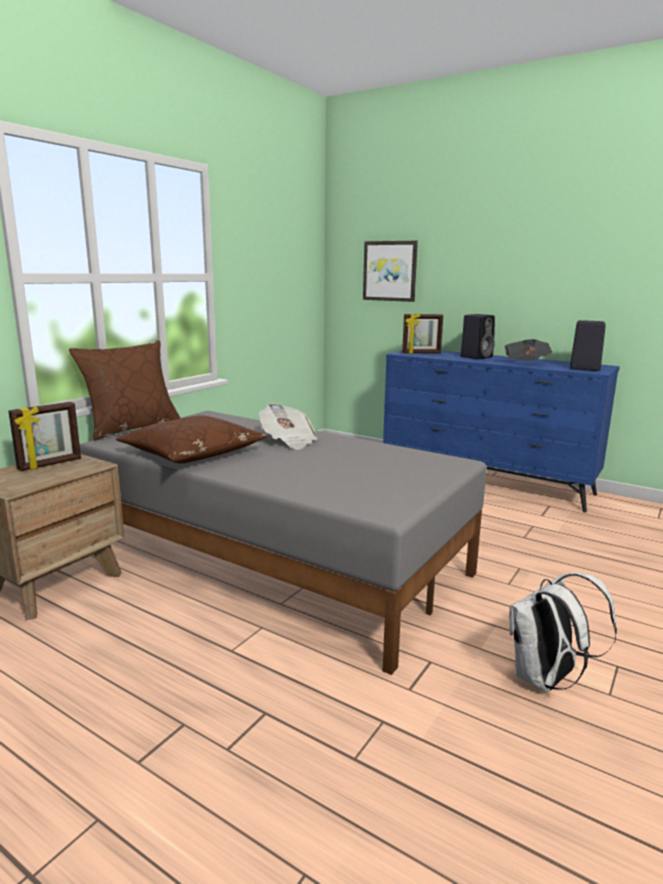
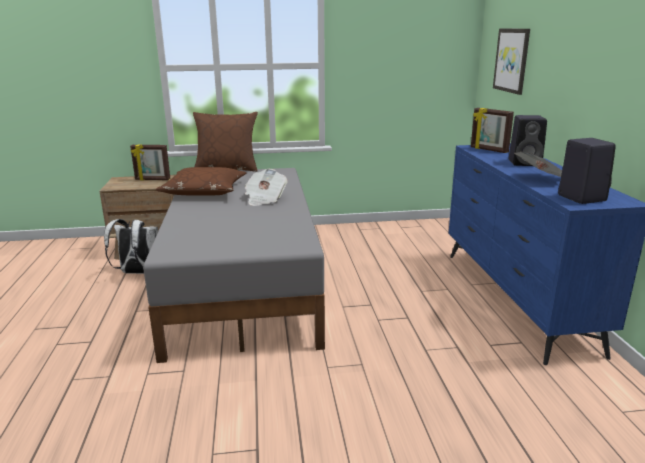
camera: 50 degrees right, 5 degrees up
(546, 680) = (205, 421): white backpack -> white backpack (137, 272)

